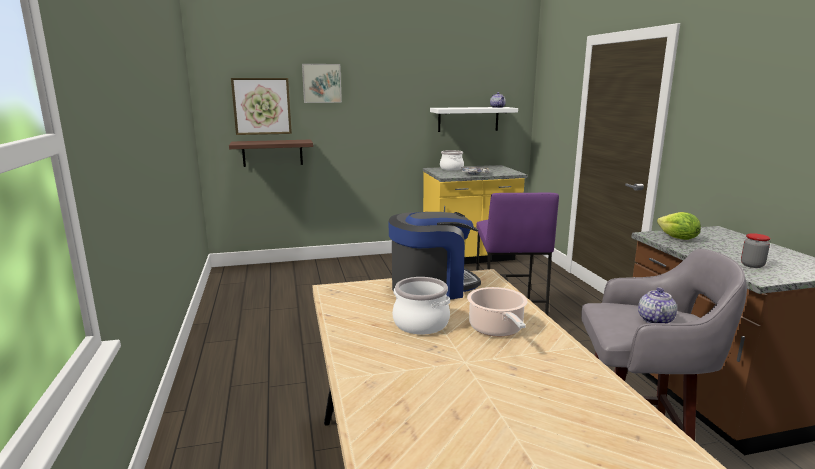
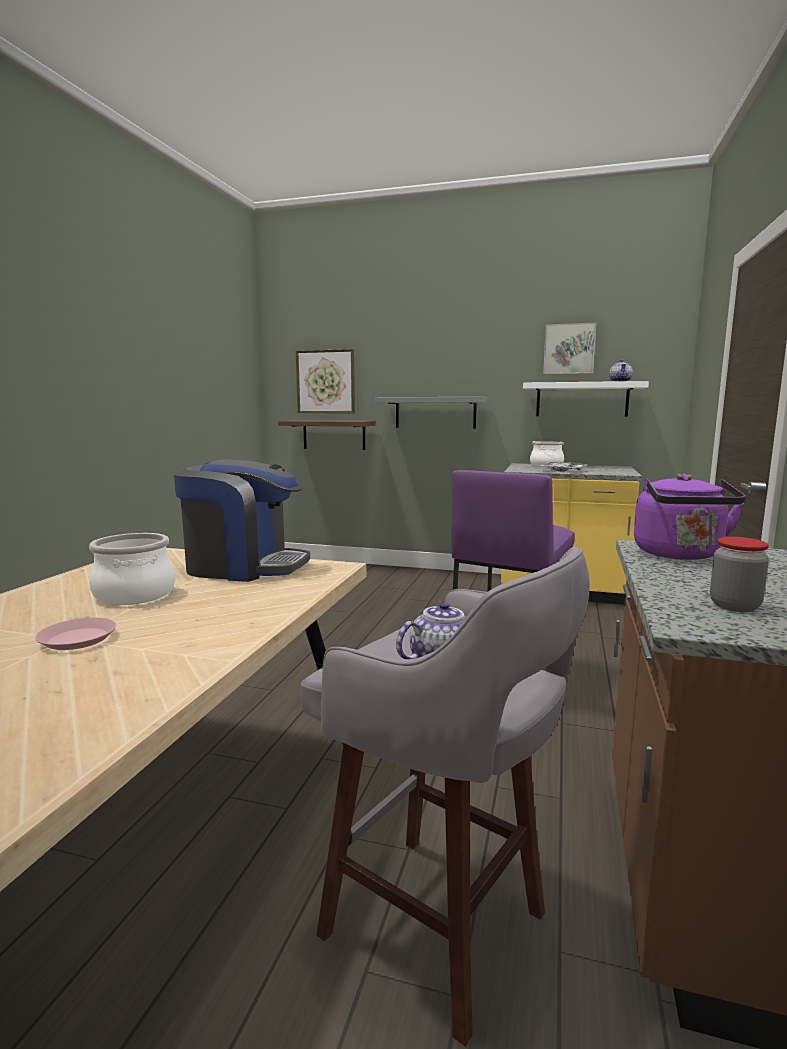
camera: 30 degrees right, 5 degrees down
(321, 83) = (390, 354): picture -> picture (569, 349)
(362, 131) = (435, 412): none -> grey shelf
(472, 360) = (78, 639): none -> pink plate
(497, 329) = (192, 618): cooking pot -> none
(677, 238) = (680, 555): lettuce -> purple kettle

